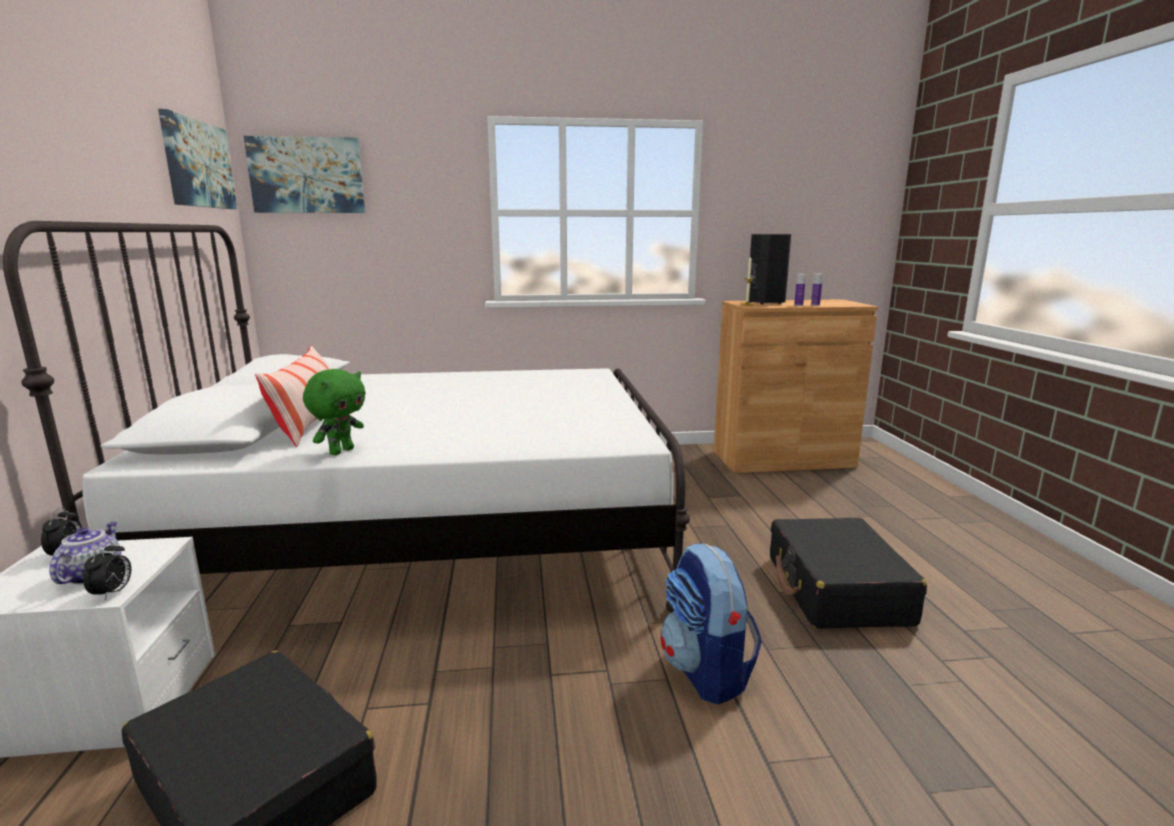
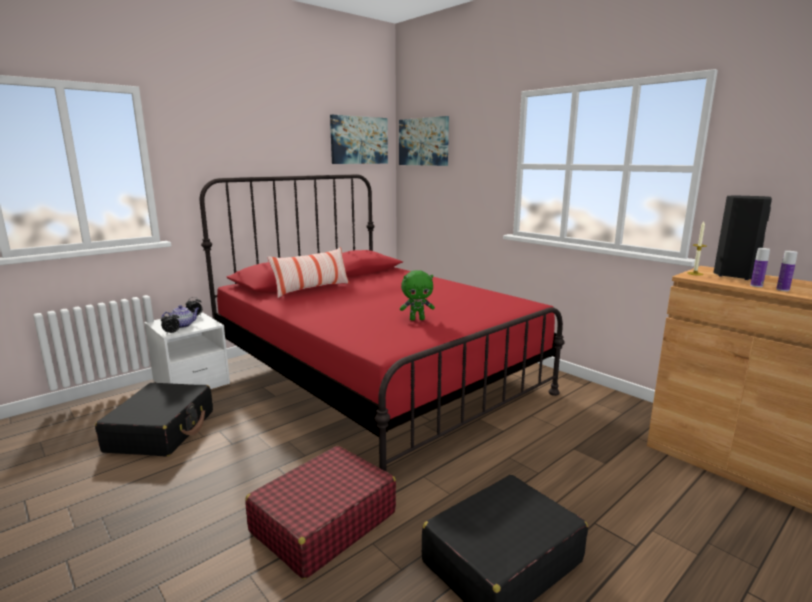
camera: 55 degrees right, 0 degrees up
(341, 451) = (281, 305): green plush toy -> green plush toy (417, 319)
(429, 533) = (376, 378): white bed -> red bed
(706, 671) = (323, 522): backpack -> red suitcase

